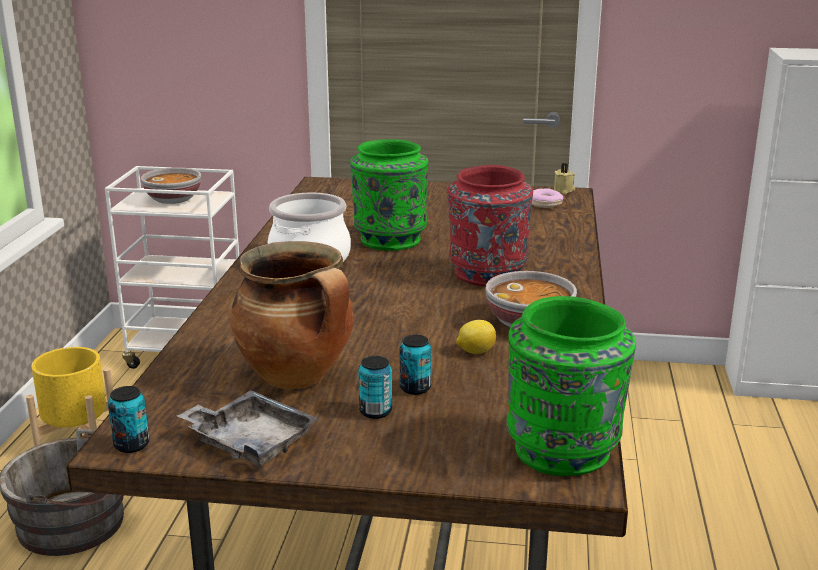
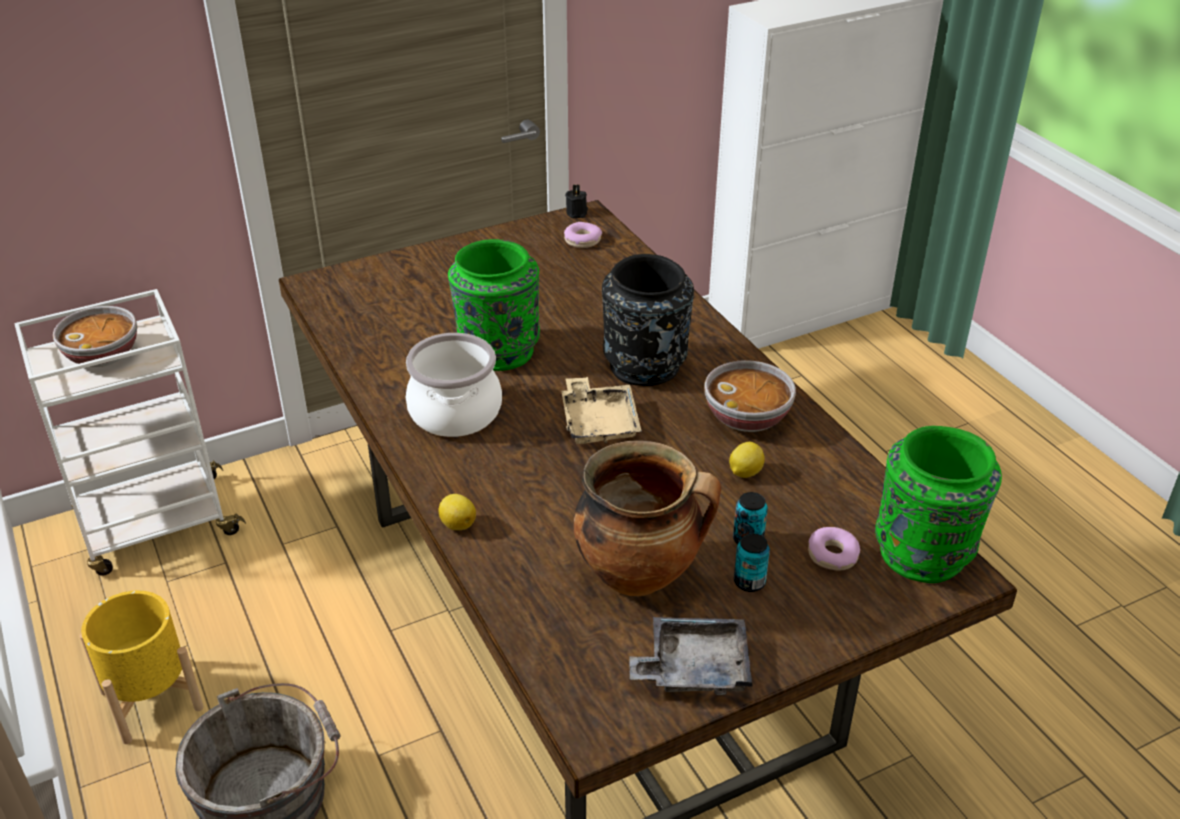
camera: 35 degrees left, 15 degrees up
(131, 445) = (603, 726): can -> none
(218, 310) = (457, 524): none -> lemon
(403, 292) = (599, 422): none -> beige tray
(473, 422) = (832, 555): none -> donut
(487, 275) = (645, 367): red vase -> black vase
(564, 190) = (577, 212): beige candle -> black candle

